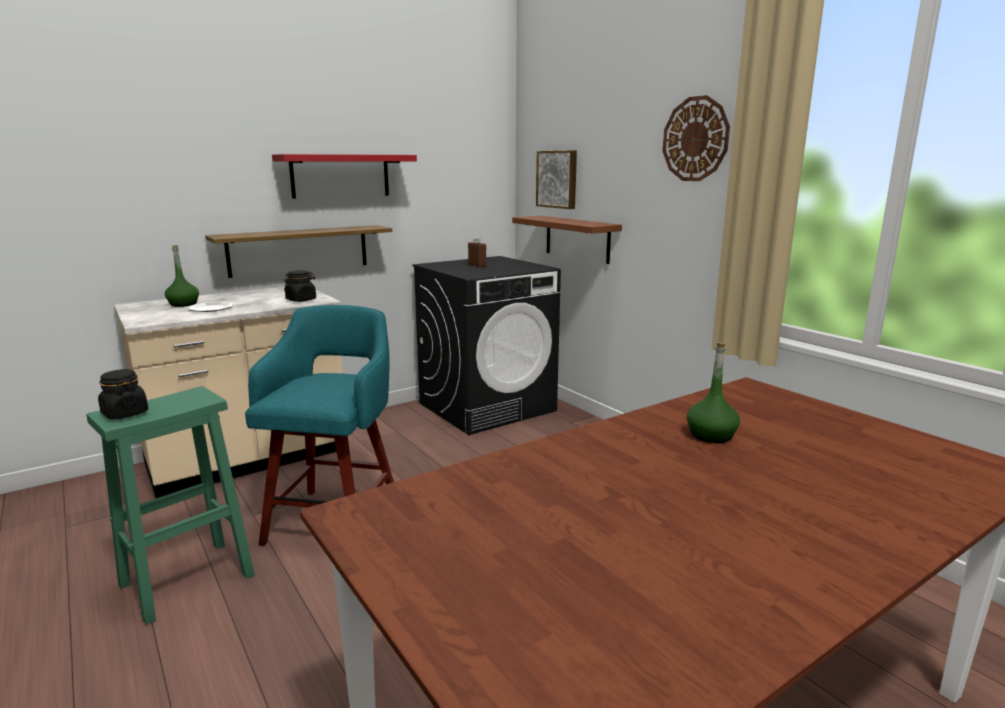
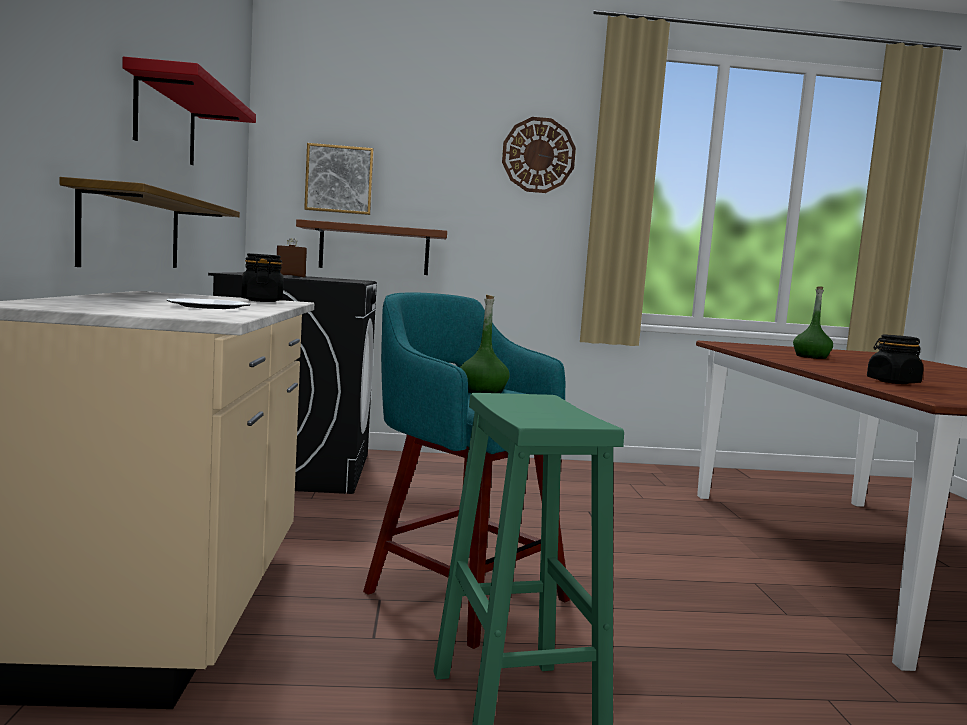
camera: 60 degrees left, 10 degrees down
(125, 413) = (555, 418): black jar -> black jar (893, 382)
(183, 304) = (119, 303): green bottle -> green bottle (483, 391)

